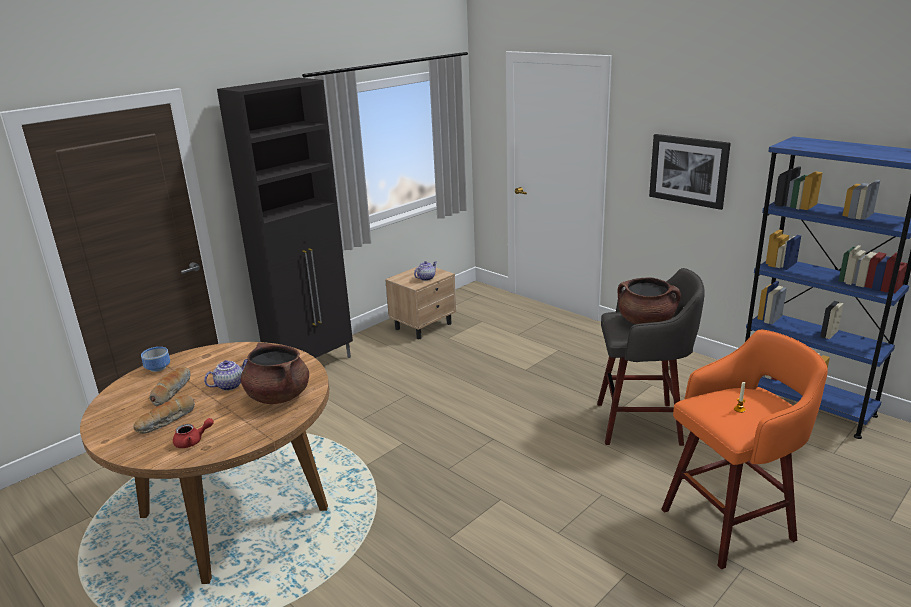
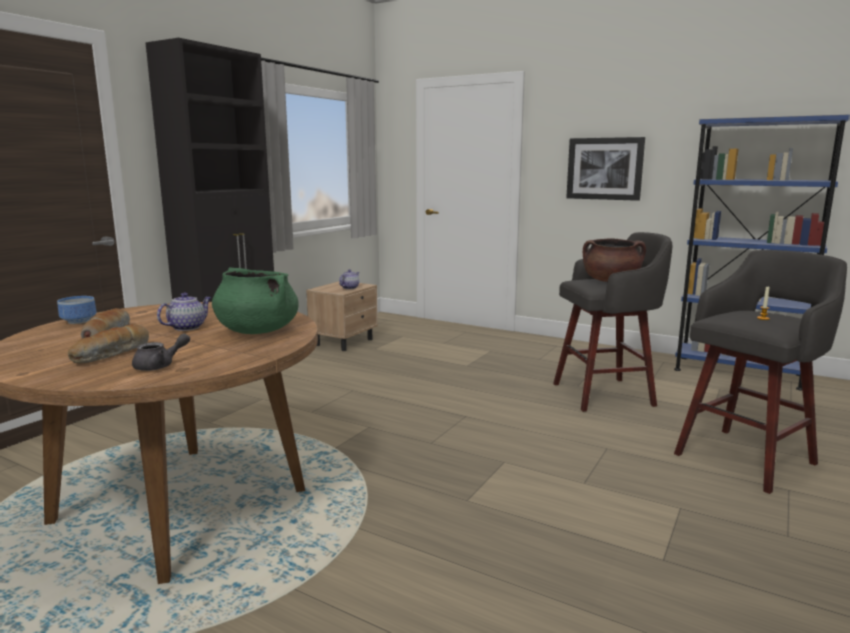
camera: 15 degrees left, 10 degrees down
(192, 441) = (160, 366): red teapot -> grey teapot
(278, 396) = (257, 331): brown cooking pot -> green cooking pot
(731, 523) = (747, 457): orange stool -> grey stool

